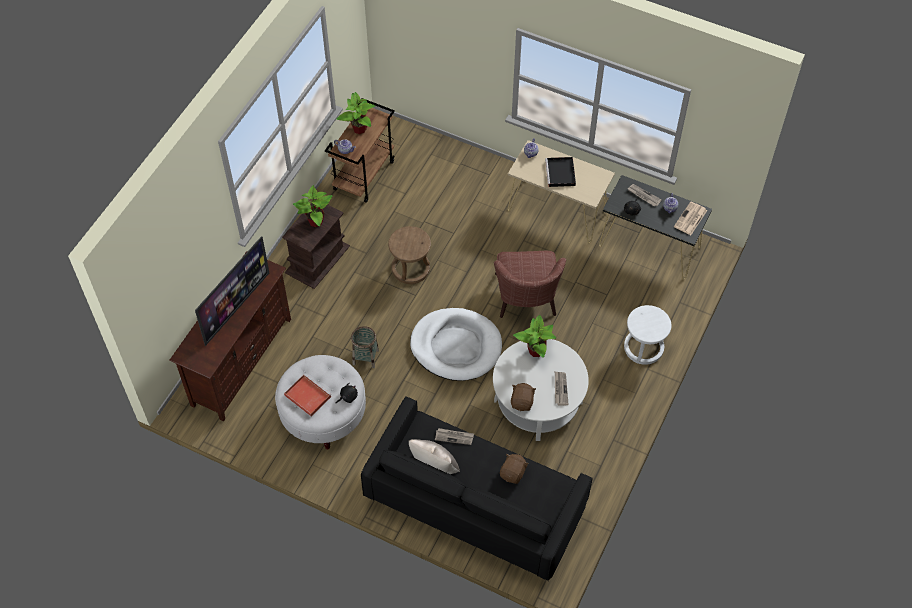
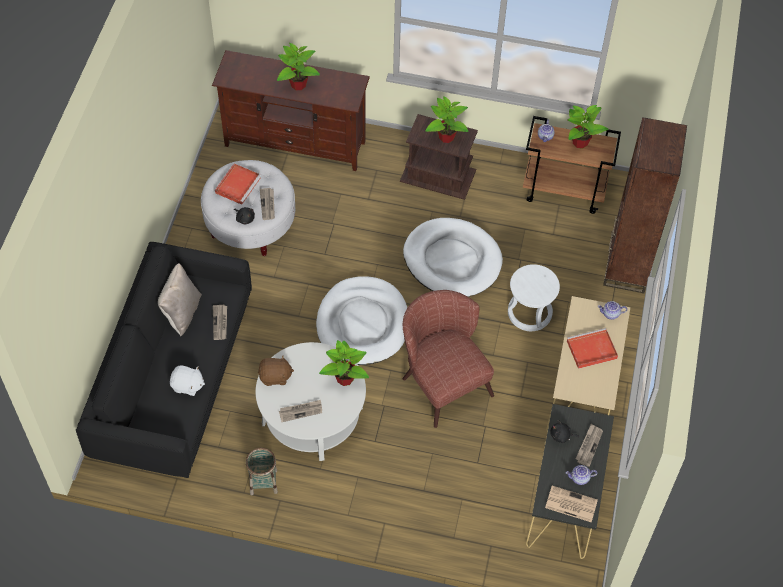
camera: 75 degrees right, 0 degrees up
(236, 307) = (298, 84): television -> potted plant
(338, 375) = (268, 205): none -> newspaper
(365, 357) = (328, 244): basket -> basket (263, 482)
(410, 268) = (452, 260): brown stool -> white dog bed
(450, 153) = (627, 265): none -> brown bookcase
(513, 473) = (187, 386): brown plush toy -> white plush toy
(526, 301) = (442, 380): brown armchair -> brown armchair turned 75 degrees clockwise
(560, 174) = (591, 350): black tray -> red tray
(644, 347) = (413, 514): white stool -> white stool (529, 313)

